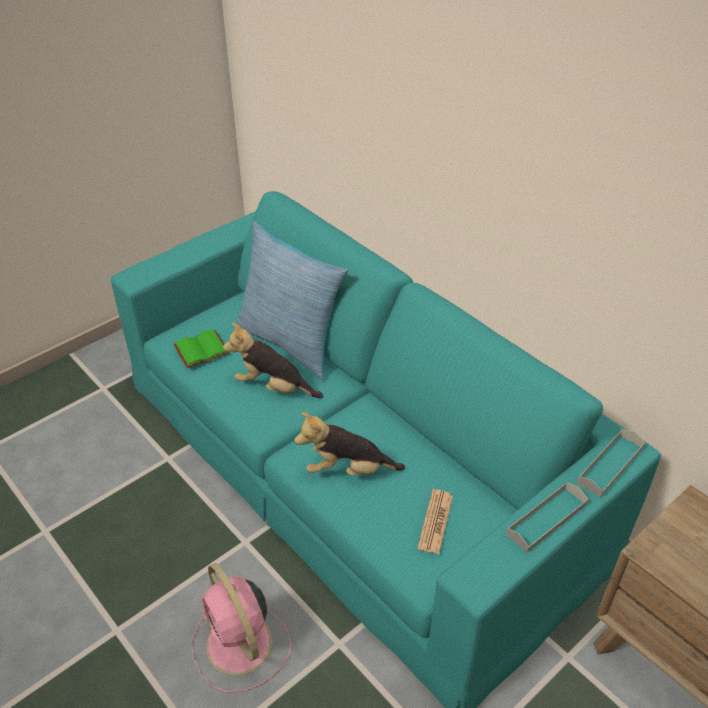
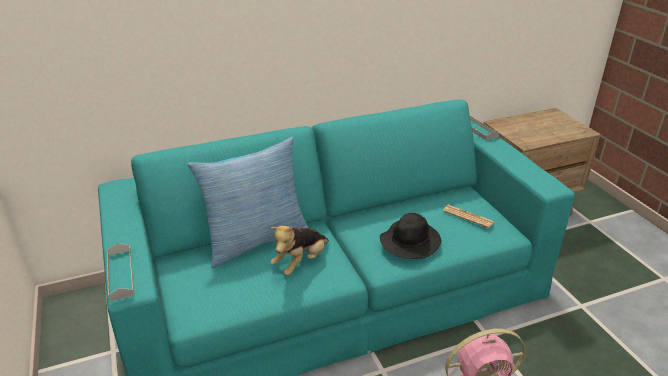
camera: 70 degrees left, 10 degrees down
(201, 351) = (228, 295): green book -> none
(348, 470) = (410, 242): plush toy -> black hat
(546, 519) = (511, 155): grey tray -> grey tray (120, 274)

